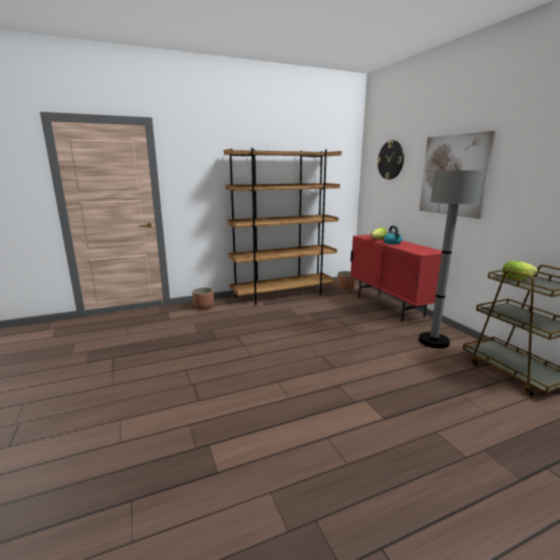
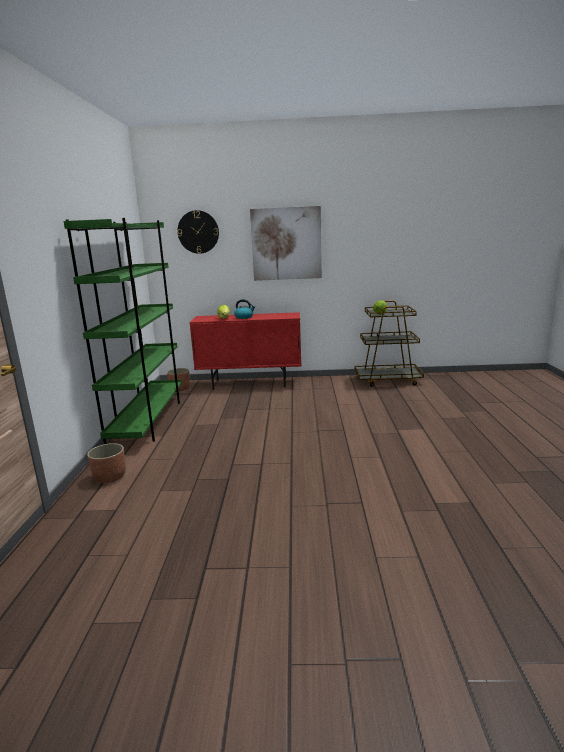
camera: 65 degrees left, 0 degrees up
(283, 295) = (148, 420): brown bookcase -> green bookcase
(433, 341) = (329, 387): grey floor lamp -> none

